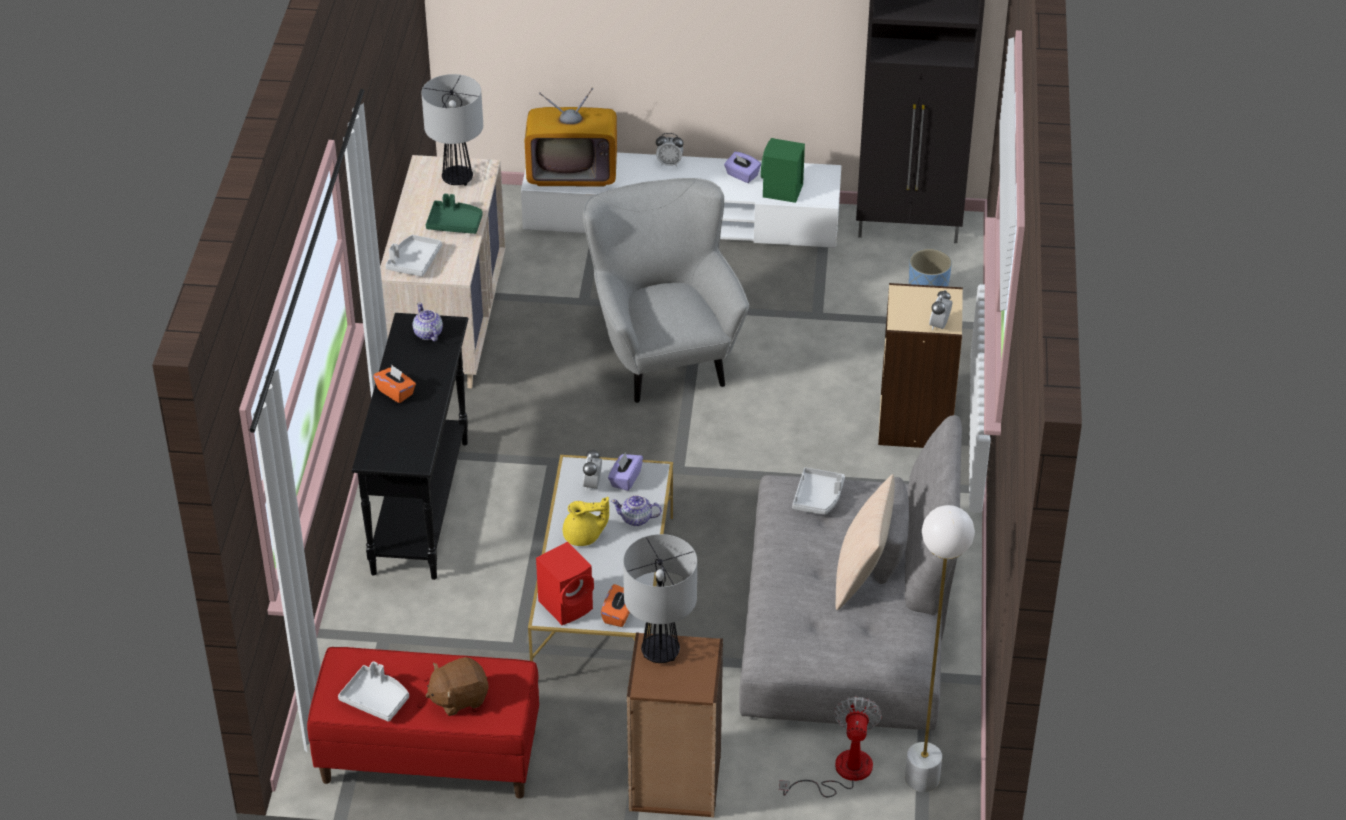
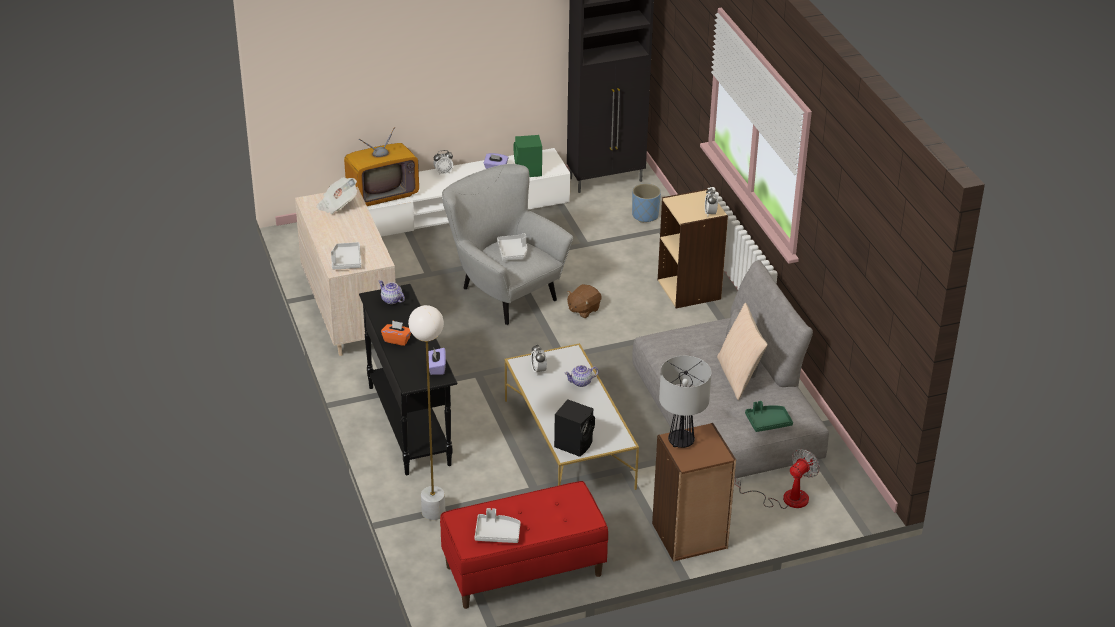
camera: 25 degrees left, 5 degrees down
(455, 223) = (356, 231): green tray -> green tray (768, 422)
(457, 179) = (337, 205): table lamp -> newspaper
(458, 698) = (550, 516): brown plush toy -> brown plush toy (583, 309)
(567, 604) = (574, 444): red speaker -> black speaker
(584, 537) = (555, 402): yellow teapot -> none
(619, 614) = (611, 440): orange tissue box -> none
(625, 479) = (557, 361): purple tissue box -> purple tissue box (436, 368)
(818, 497) = (681, 340): grey tray -> grey tray (513, 252)
(841, 772) = (785, 498): fan -> fan turned 60 degrees clockwise
(922, 779) = (835, 487): white floor lamp -> white floor lamp (433, 512)

